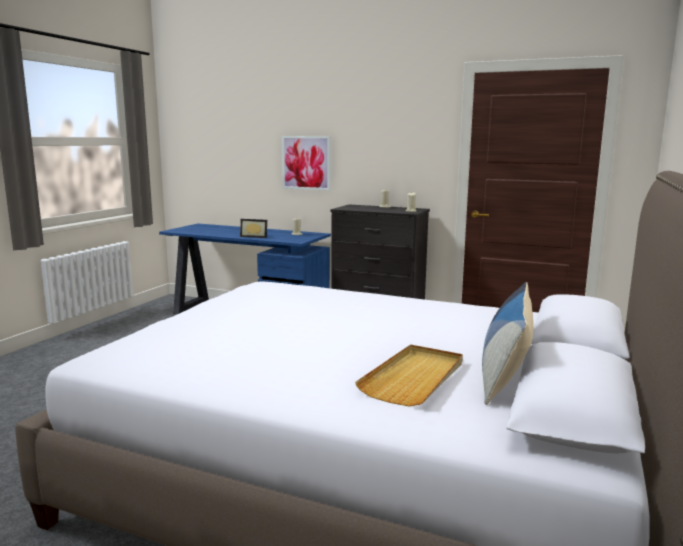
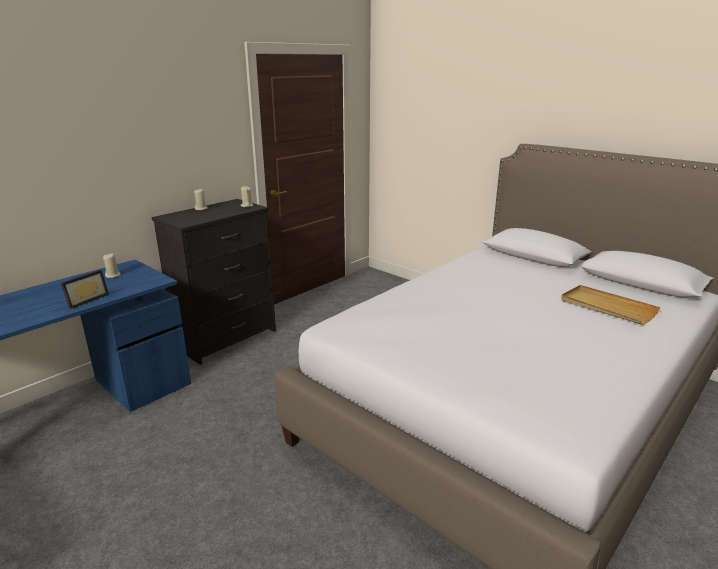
camera: 70 degrees left, 10 degrees up
(306, 163) = (76, 176): picture -> none
(505, 372) = (593, 283): pillow -> none

